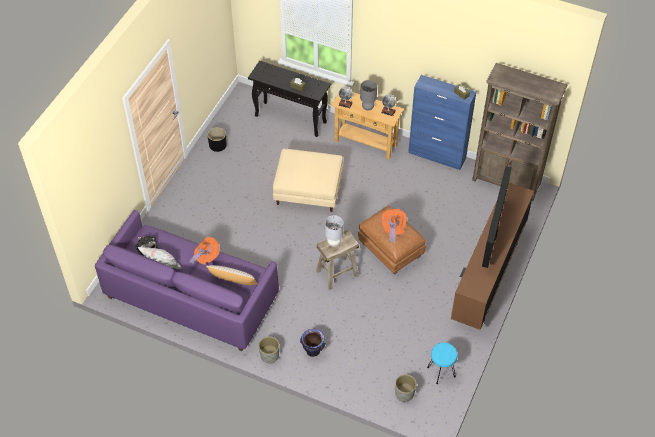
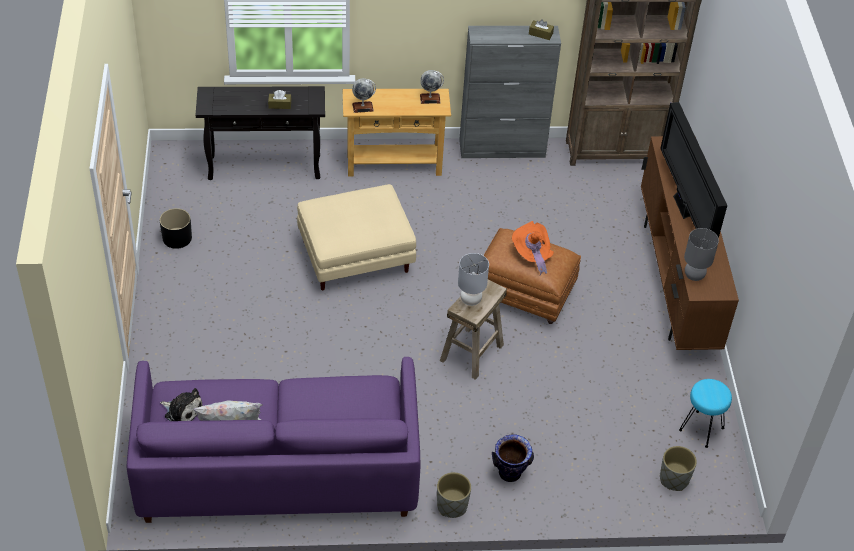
camera: 30 degrees left, 5 degrees down
(206, 256) = (289, 392): orange hat -> none
(233, 281) = (354, 411): beige pillow -> none
(367, 107) = (397, 102): grey table lamp -> grey table lamp (694, 275)
(437, 155) = (502, 149): blue cabinet -> grey cabinet

